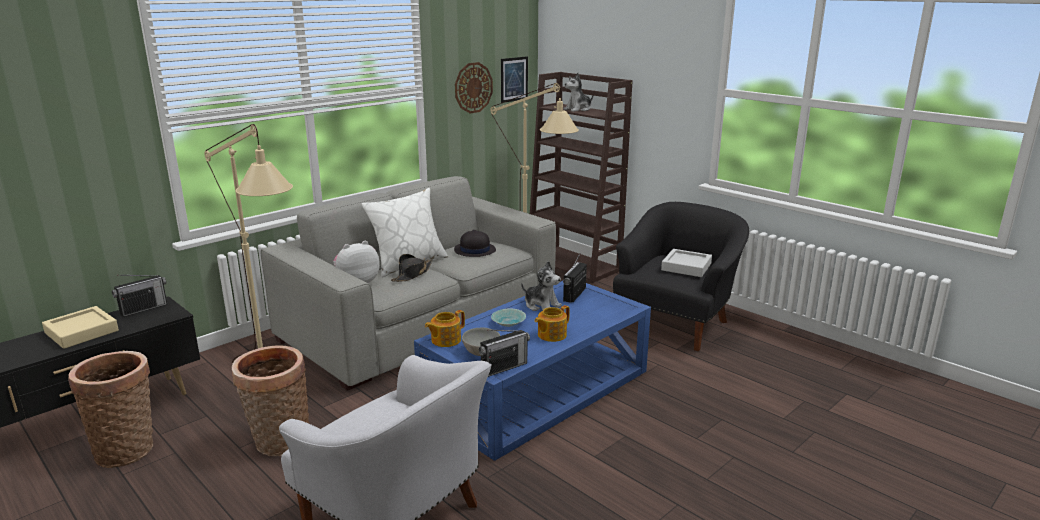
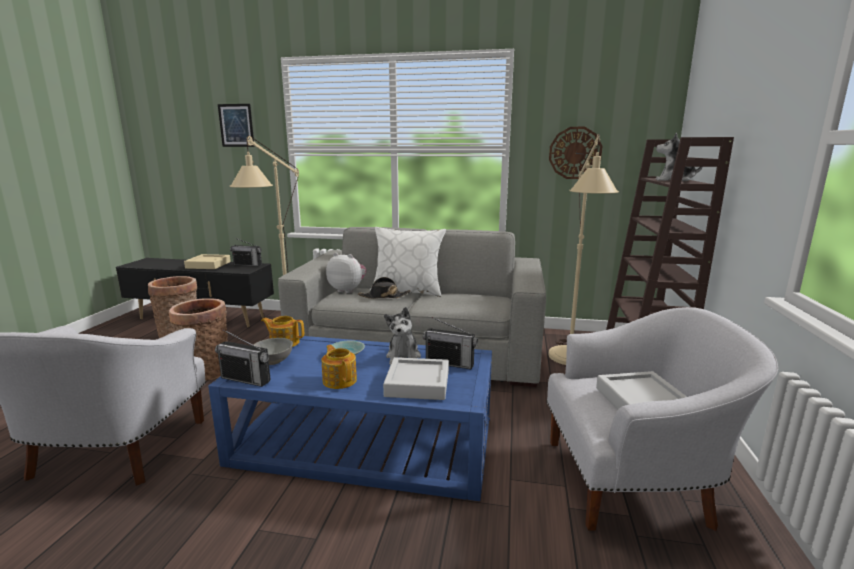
camera: 55 degrees right, 5 degrees down
(474, 250) = (466, 299): black hat -> none
(514, 79) = (637, 149): picture -> picture (236, 125)
(551, 335) = (340, 380): teapot -> teapot turned 45 degrees clockwise
(574, 294) = (450, 363): radio -> radio turned 150 degrees counterclockwise
(592, 312) = (417, 384): none -> grey tray
(675, 324) = (632, 483): black armchair -> white armchair

